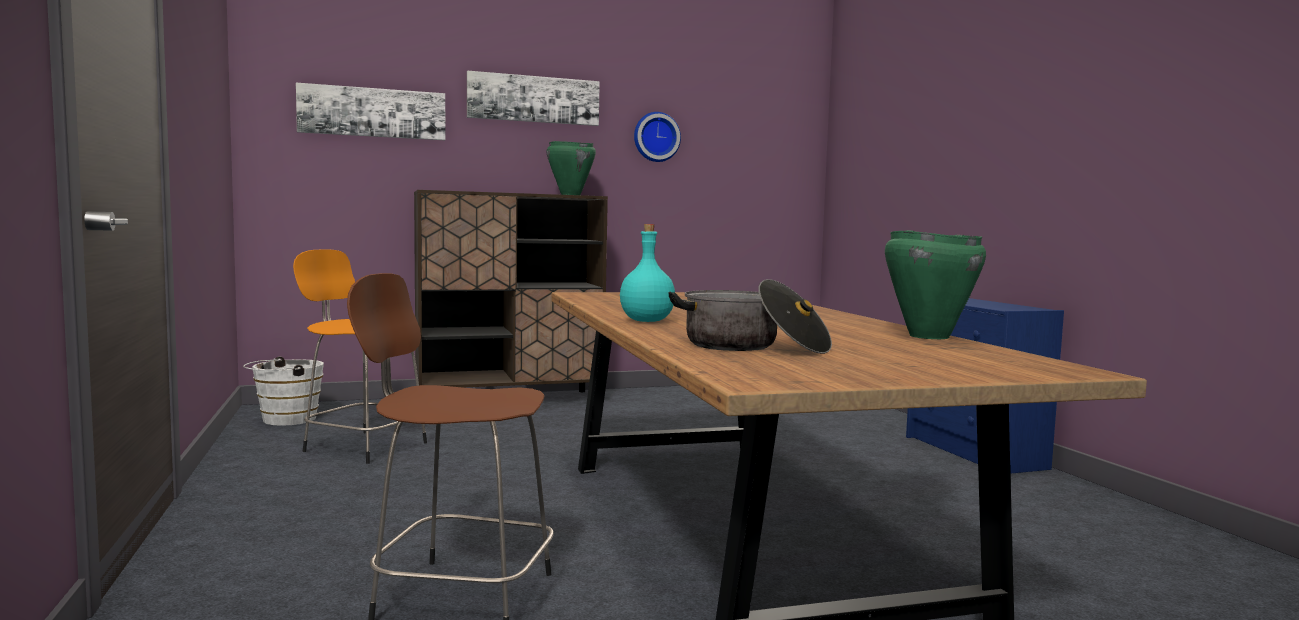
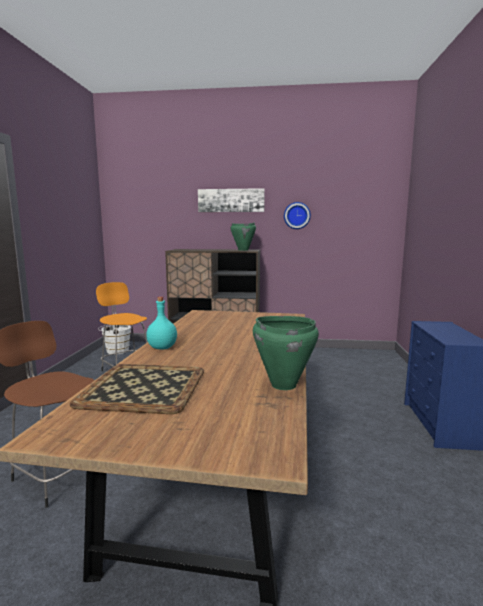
camera: 25 degrees right, 5 degrees up
(372, 112) = (157, 212): picture -> none
(753, 346) = (145, 387): cooking pot -> tray

